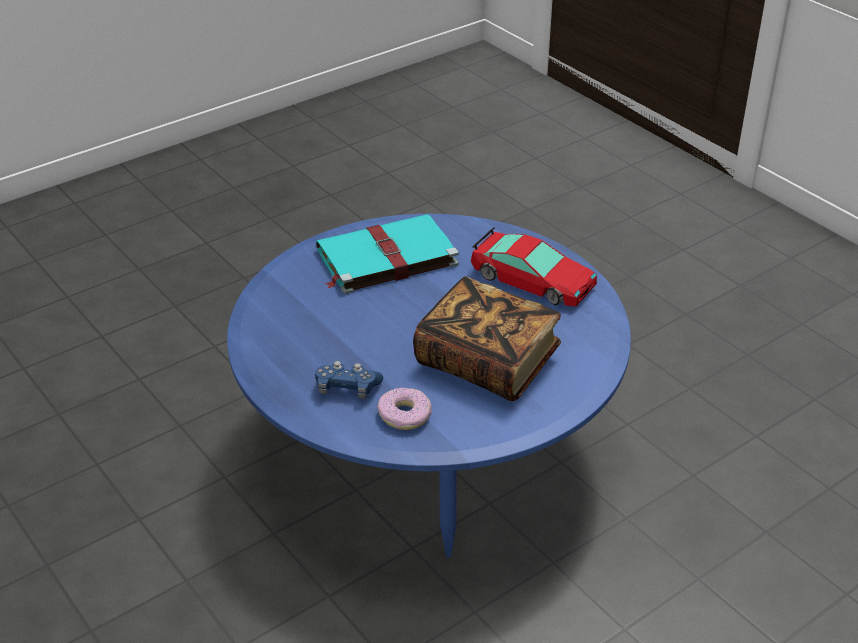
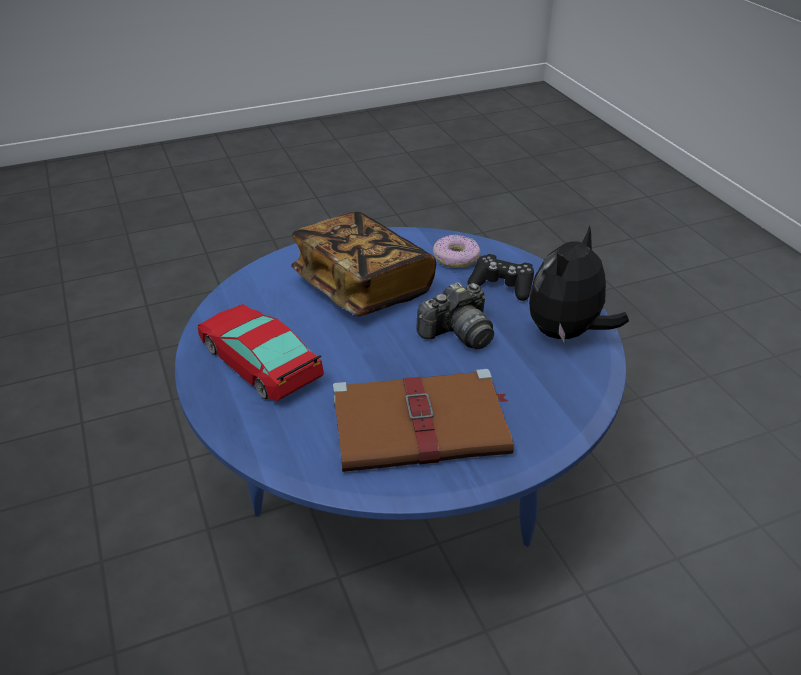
camera: 165 degrees left, 0 degrees up
(279, 346) = (567, 334): none -> plush toy
(347, 388) = (502, 285): blue game controller -> black game controller
(378, 330) = (458, 333): none -> camera
(384, 258) = (423, 425): turquoise book -> brown book

